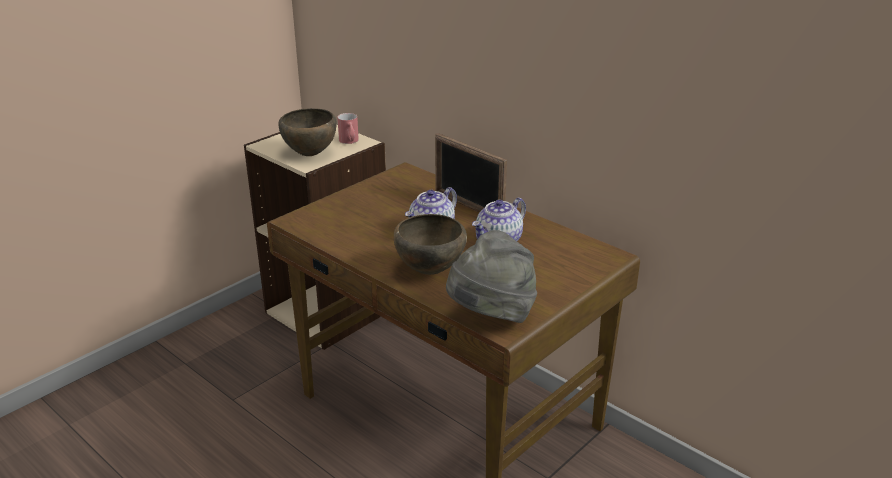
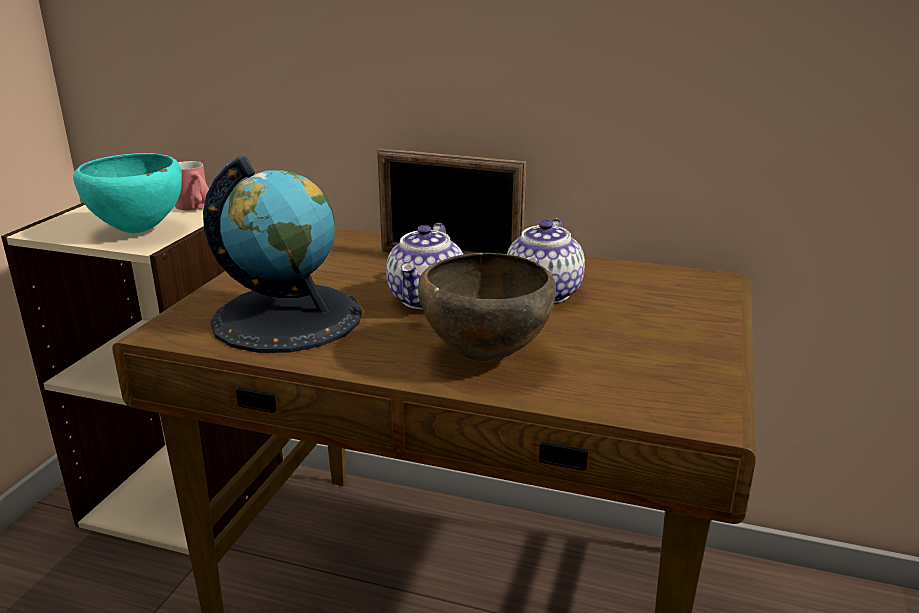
camera: 25 degrees left, 5 degrees down
(310, 154) = (139, 231): brown bowl -> turquoise bowl
(353, 226) = (288, 317): none -> globe
(491, 316) = (661, 402): grey hat -> none

